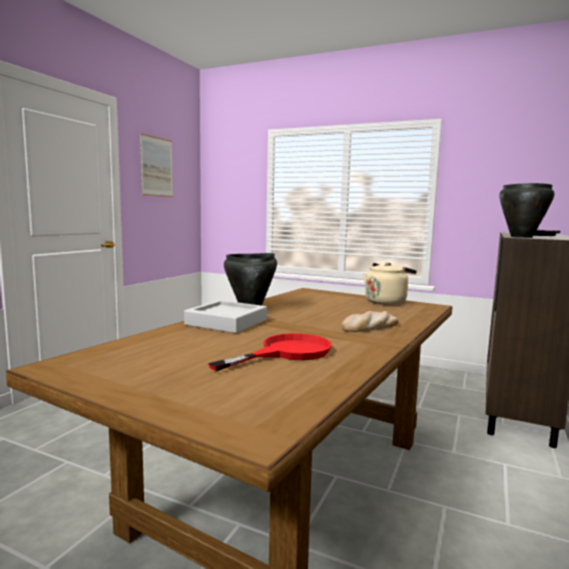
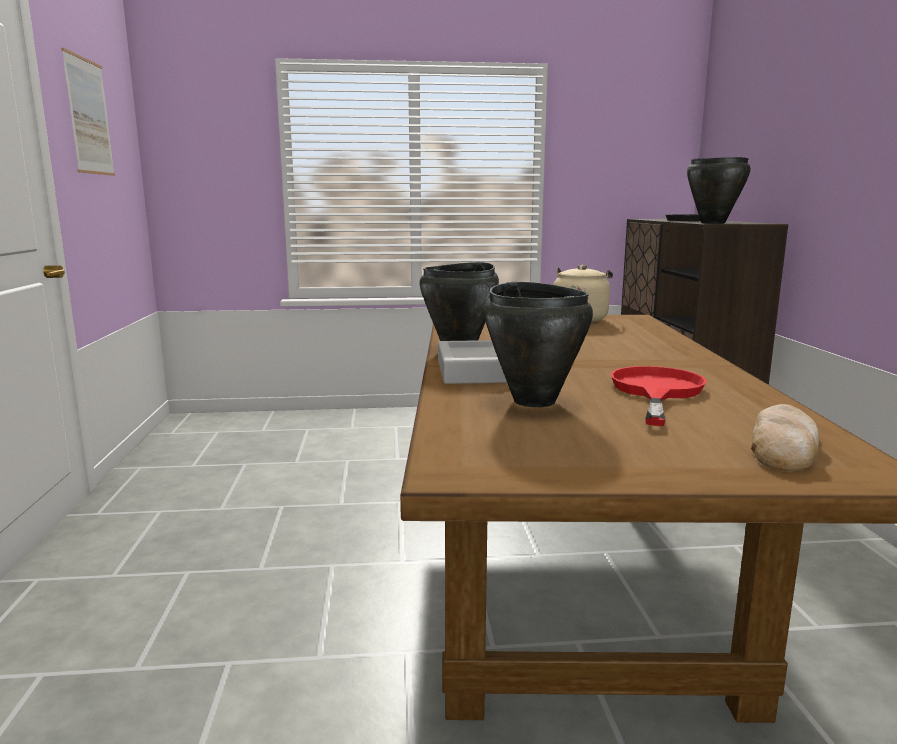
camera: 30 degrees left, 5 degrees up
(200, 342) = (534, 401): none -> black cooking pot
(370, 327) = (646, 349): bread -> bread (784, 446)

